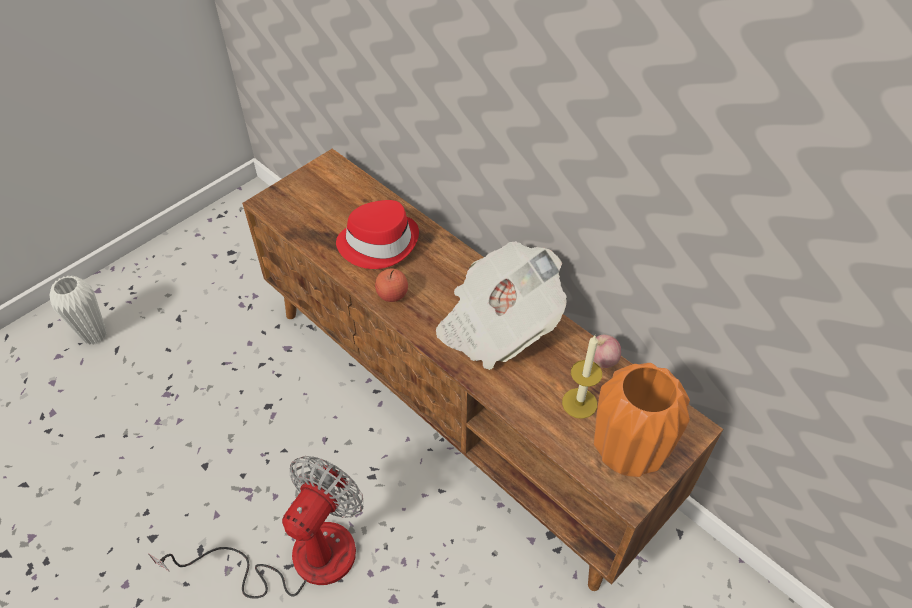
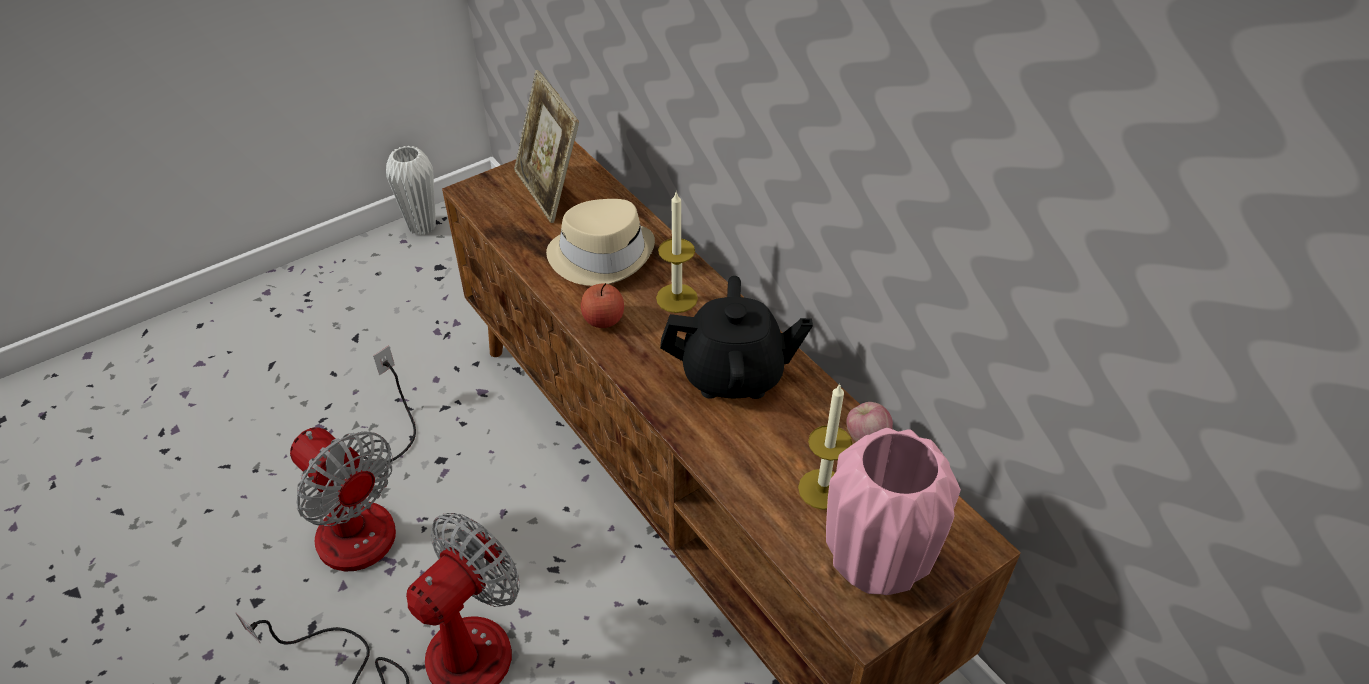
camera: 10 degrees right, 5 degrees down
(94, 335) = (249, 344): white vase -> white vase (422, 226)
(219, 455) = (365, 511): none -> fan
(326, 195) = (549, 191): none -> picture frame
(378, 242) = (601, 255): red hat -> beige hat
(442, 270) = (677, 298): none -> candle
(497, 325) = (733, 375): newspaper -> black teapot
(628, 453) = (877, 564): orange vase -> pink vase

